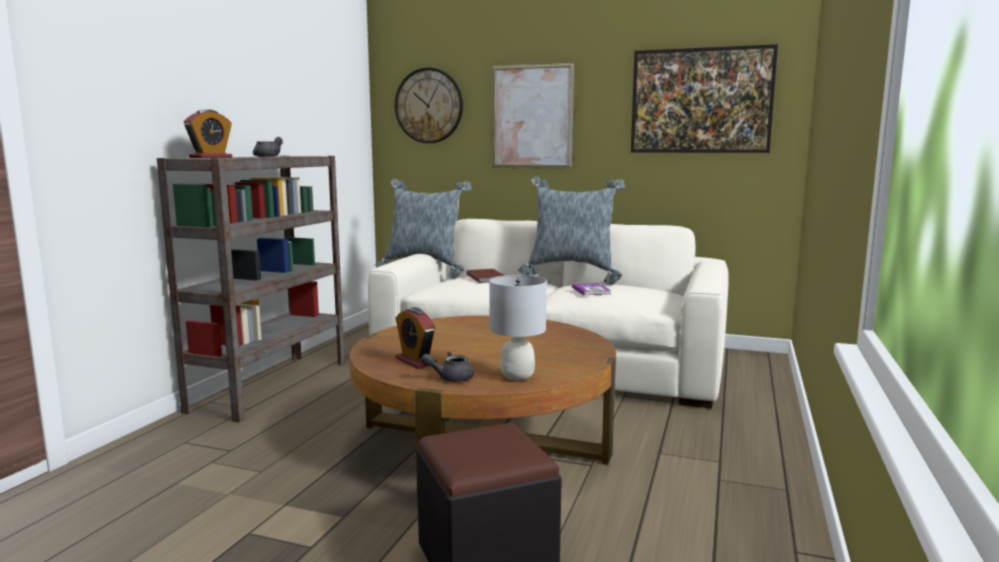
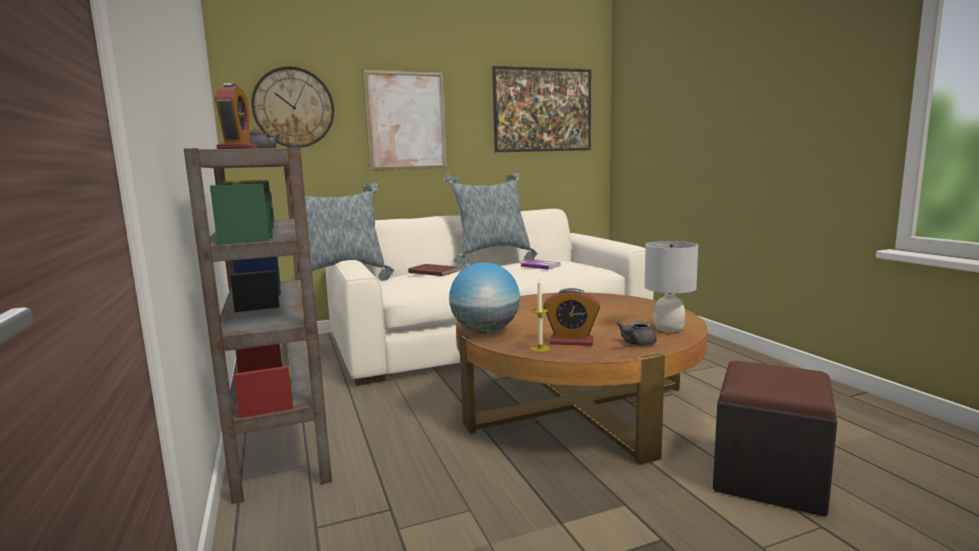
camera: 40 degrees left, 0 degrees up
(379, 359) = (540, 348): none -> candle
(391, 336) = (485, 331): none -> globe

